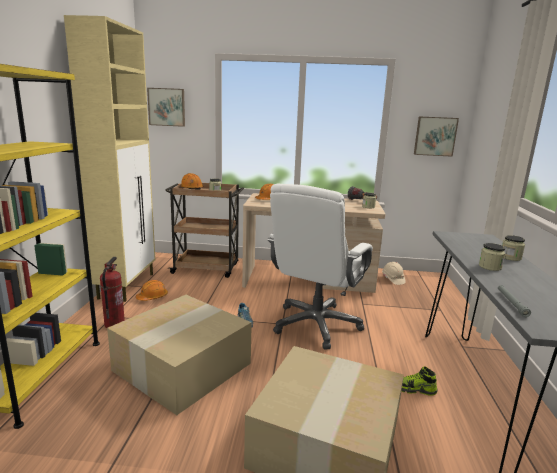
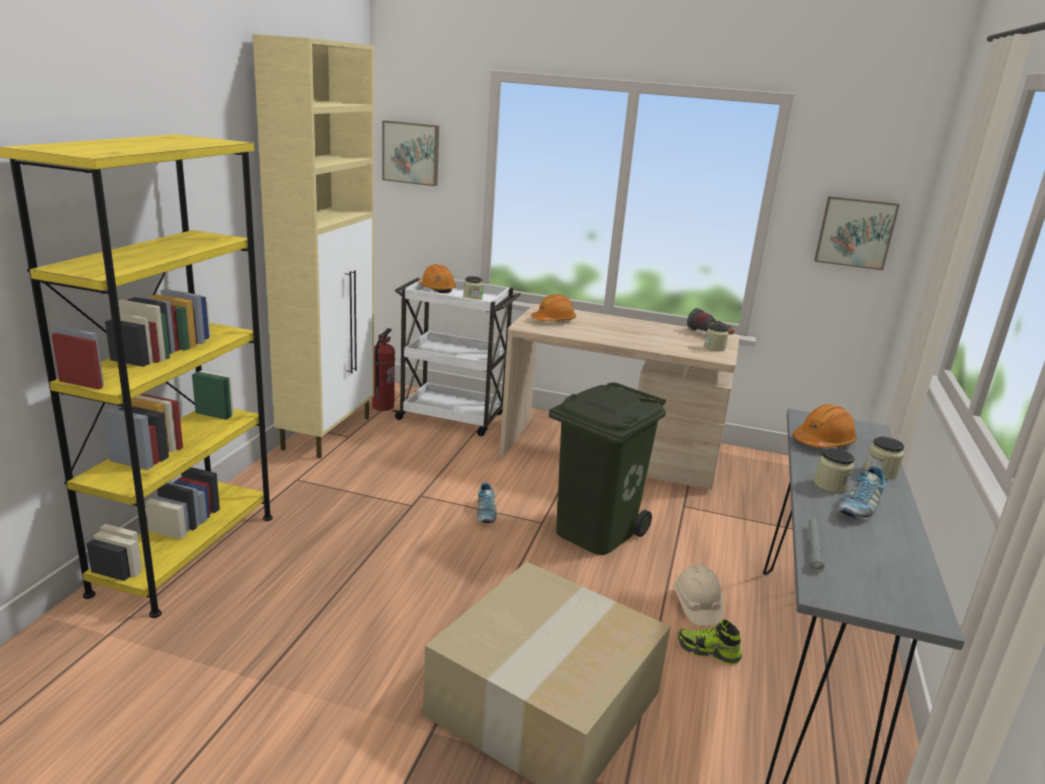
camera: 10 degrees right, 5 degrees up
(114, 324) = (297, 492): fire extinguisher -> fire extinguisher (382, 406)
(152, 297) = (360, 456): orange hard hat -> orange hard hat (823, 442)
(182, 365) = (378, 566): cardboard box -> none
(207, 268) = (453, 417): brown cart -> white cart
(316, 324) = (594, 531): white office chair -> green trash can
(392, 279) = (754, 469): beige hard hat -> beige hard hat (696, 606)
(516, 277) = (859, 508): none -> shoe

